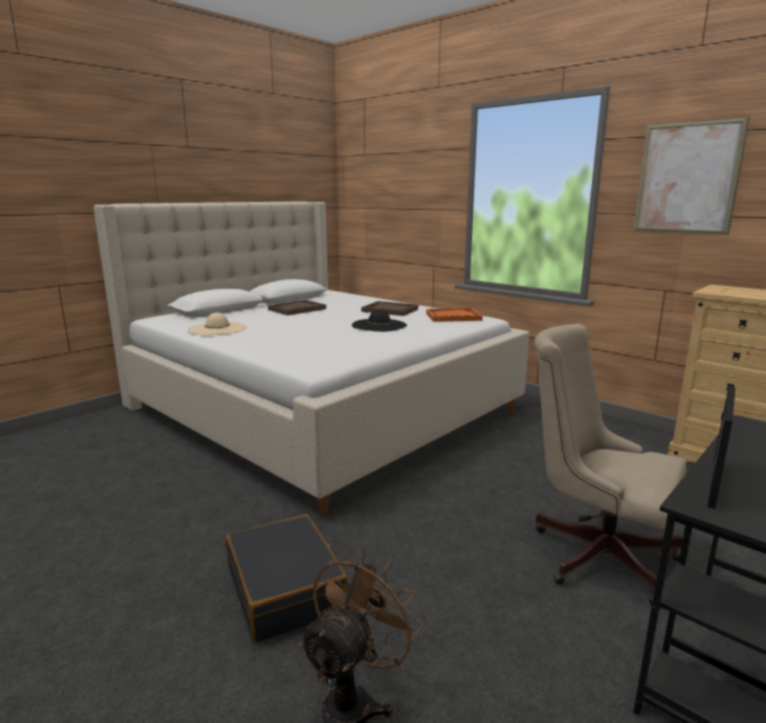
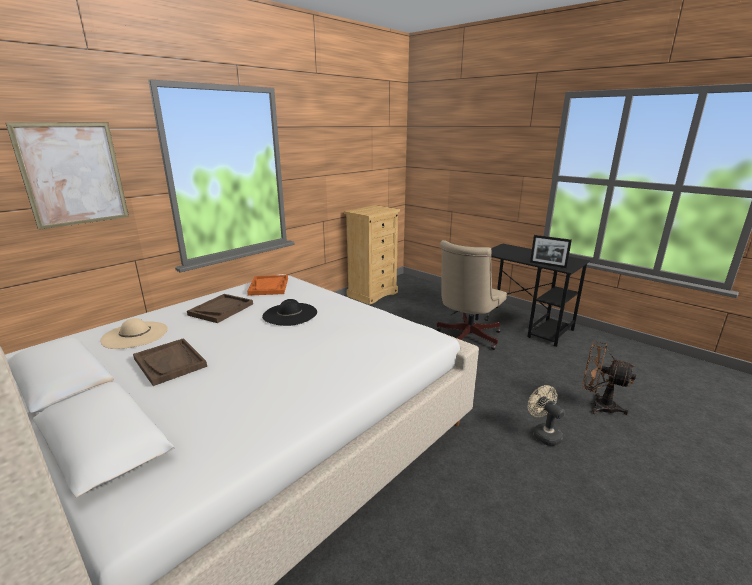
camera: 90 degrees left, 5 degrees up
(217, 329) = (267, 412): beige hat -> beige hat (135, 335)
(286, 590) = (543, 433): black suitcase -> beige fan
(687, 178) = (323, 153): picture -> picture (73, 174)

